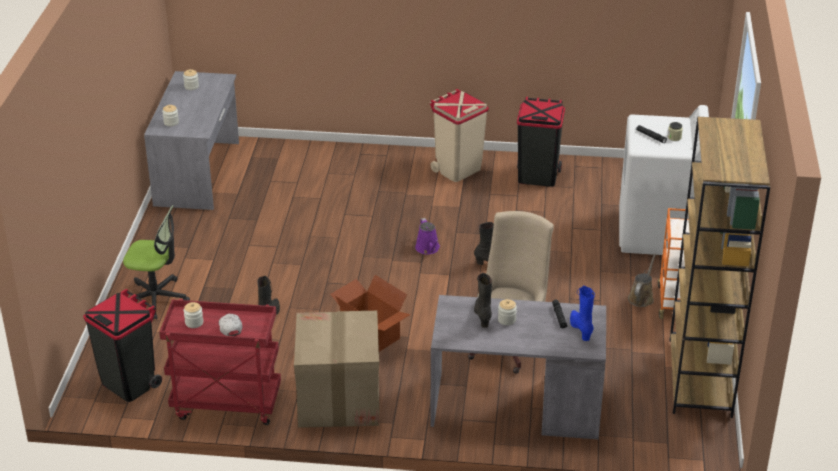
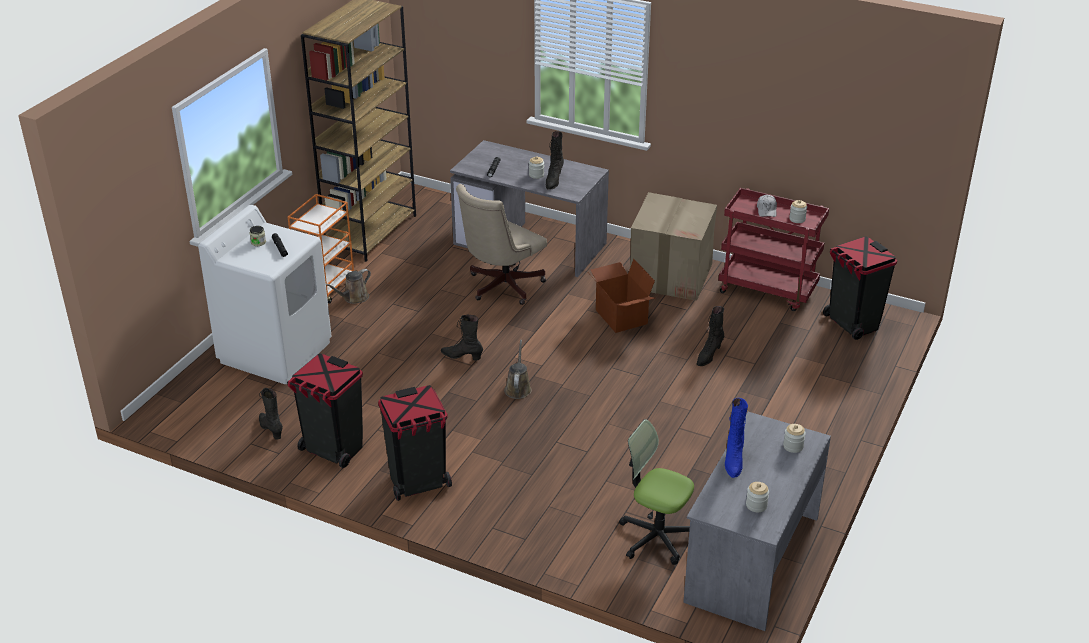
camera: 160 degrees left, 0 degrees up
(156, 298) = (821, 397): office chair -> office chair (656, 537)
(428, 249) = (518, 388): purple watering can -> brown watering can
(457, 169) = (418, 482): beige trash can -> black trash can
(580, 329) = (484, 159): blue boot -> blue boot (733, 460)
(597, 179) = (271, 429): none -> black boot

